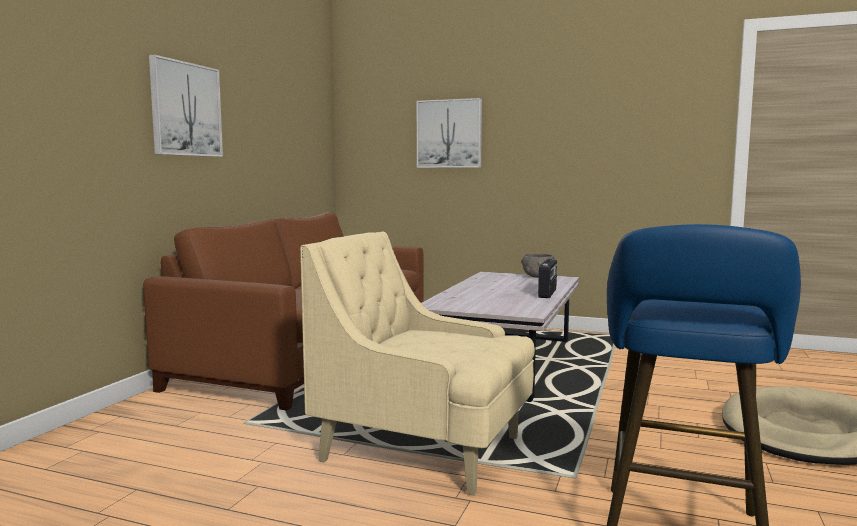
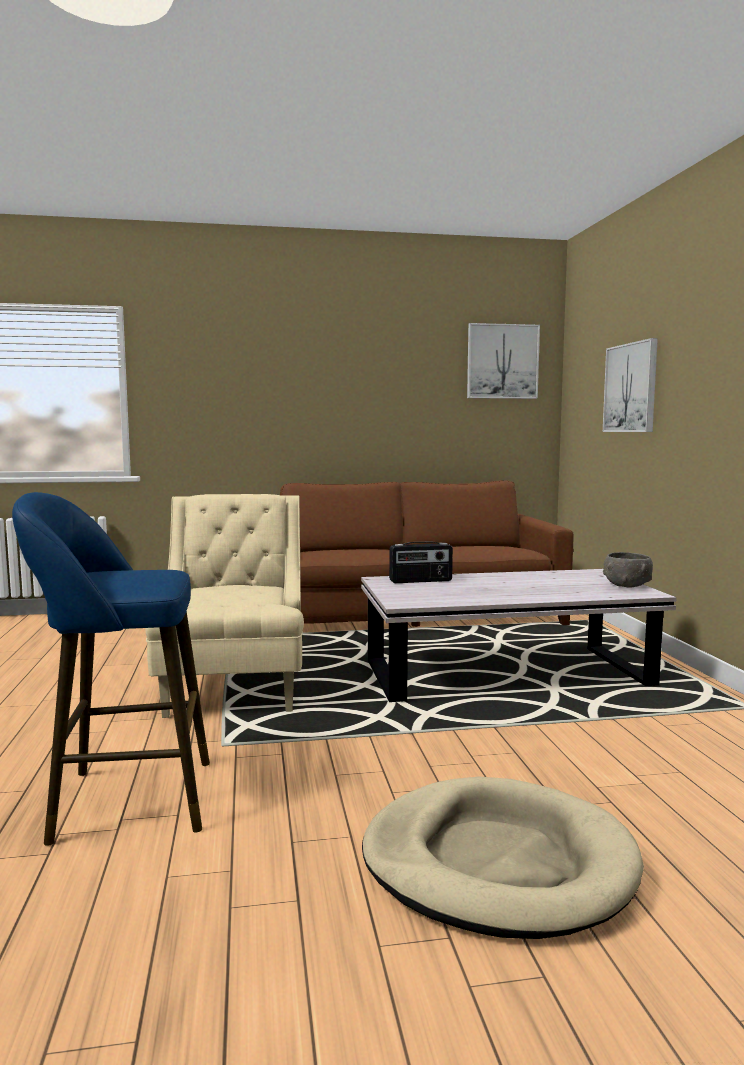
camera: 60 degrees right, 0 degrees up
(185, 109) = (319, 386): picture -> picture (502, 361)
(548, 293) = (523, 598): radio -> radio (421, 581)

